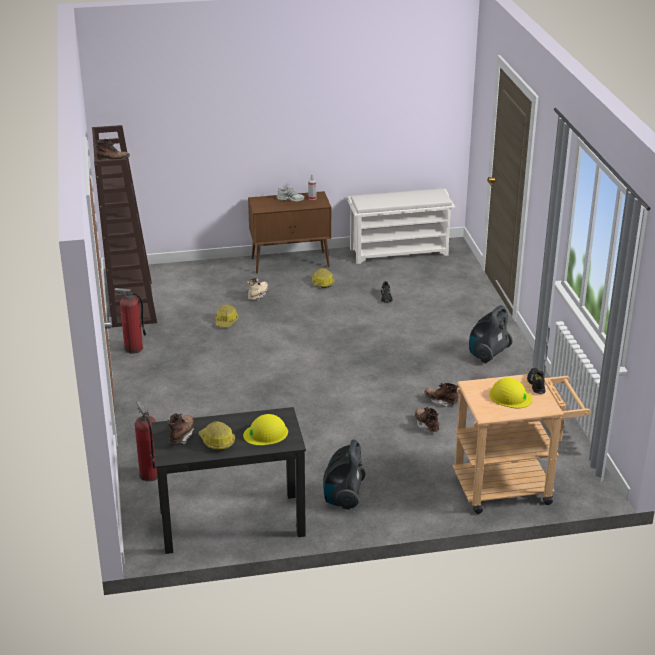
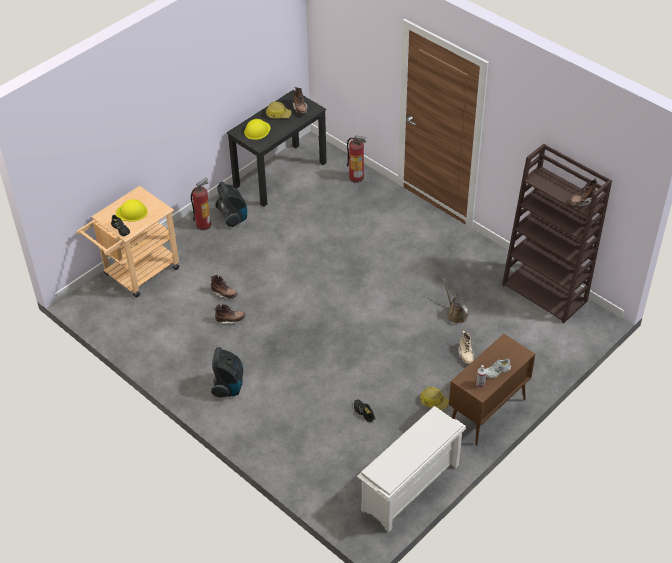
camera: 145 degrees right, 15 degrees up
(133, 348) = (485, 254): fire extinguisher -> fire extinguisher (203, 224)
(226, 321) = (456, 314): hard hat -> brown watering can

